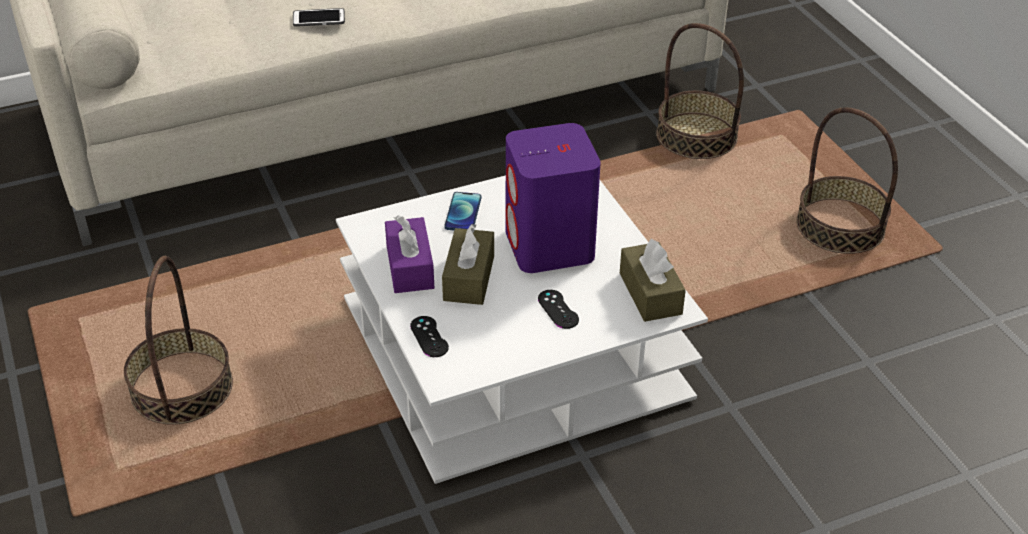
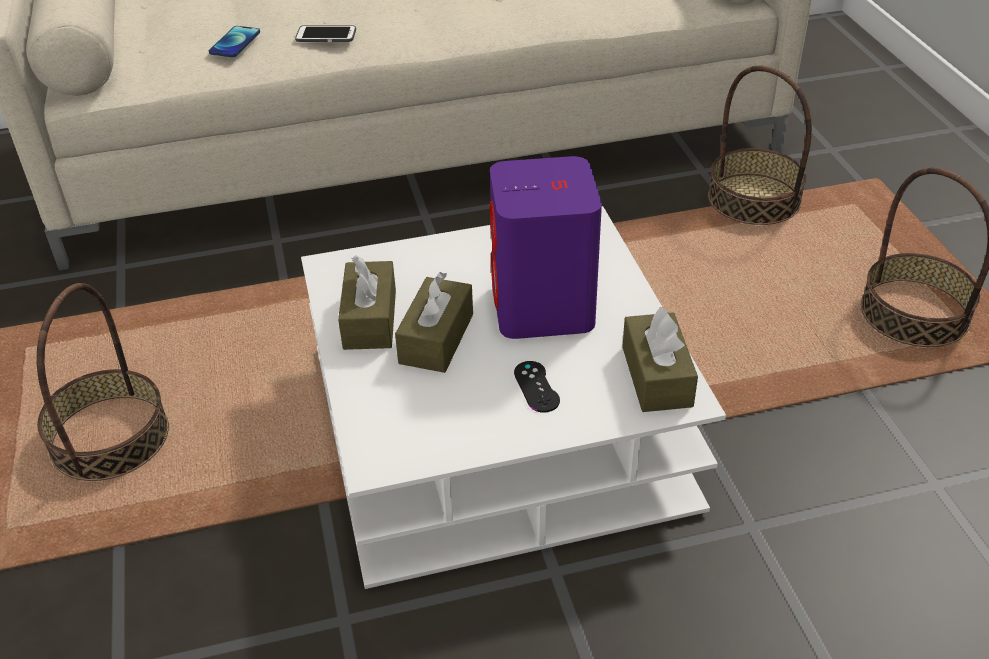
camera: 10 degrees right, 0 degrees up
(410, 267) = (370, 319): purple tissue box -> brown tissue box
(429, 337) = (370, 407): black game controller -> none
(463, 213) = (449, 261): phone -> phone (235, 43)

